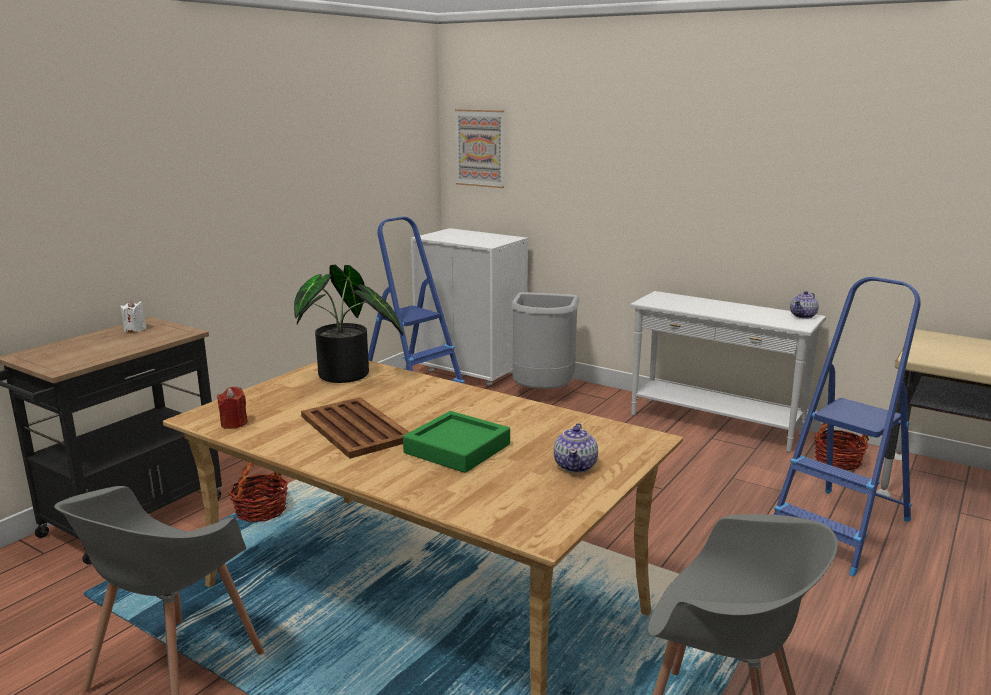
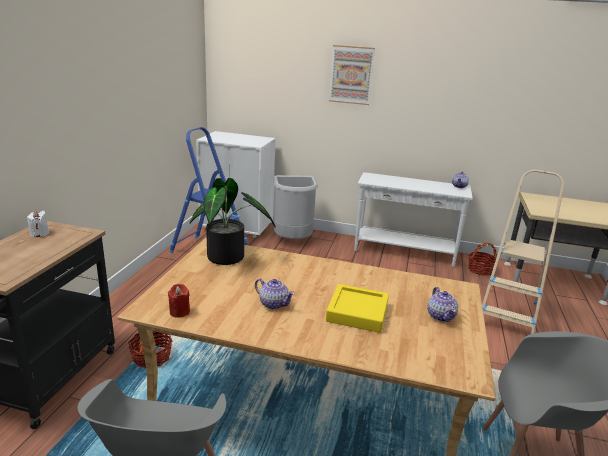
camera: 20 degrees left, 5 degrees up
(355, 428) = (273, 304): brown tray -> teapot
(457, 448) = (357, 312): green tray -> yellow tray
(480, 148) = (238, 76): picture -> picture (351, 75)
(838, 530) = (507, 315): blue step ladder -> beige step ladder

